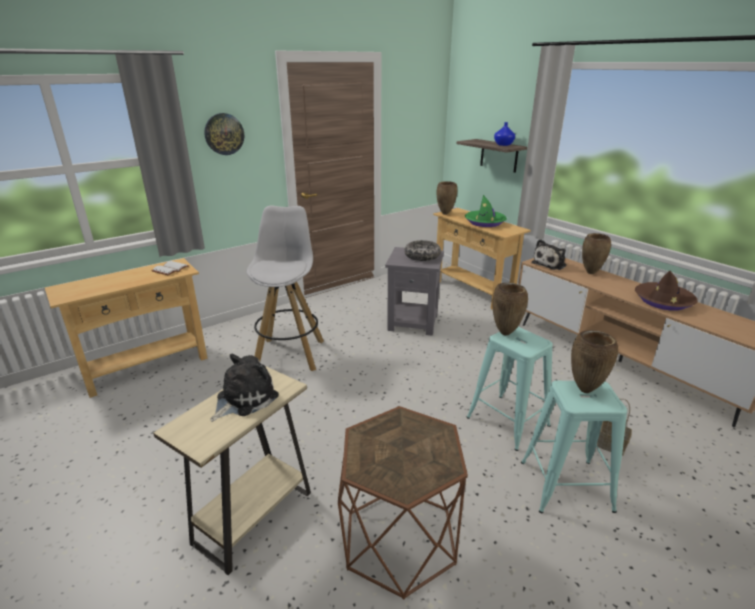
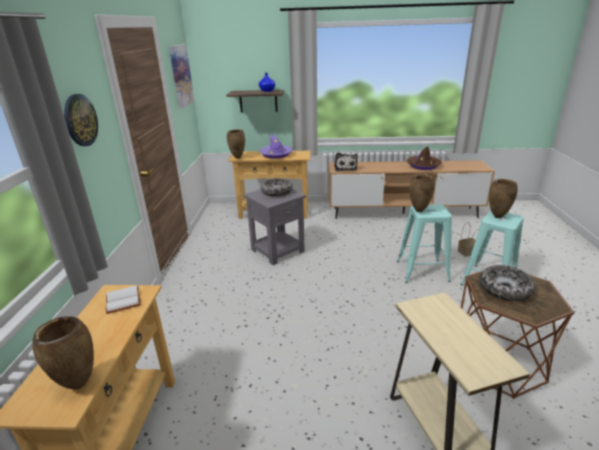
camera: 50 degrees left, 0 degrees up
(244, 398) = (446, 326): plush toy -> none
(290, 353) = (239, 325): white stool -> none
(400, 439) = (504, 289): none -> bowl
(418, 114) = (181, 76): none -> picture
(485, 222) = (276, 155): green hat -> purple hat
(590, 273) = (371, 165): brown vase -> brown vase (78, 385)

